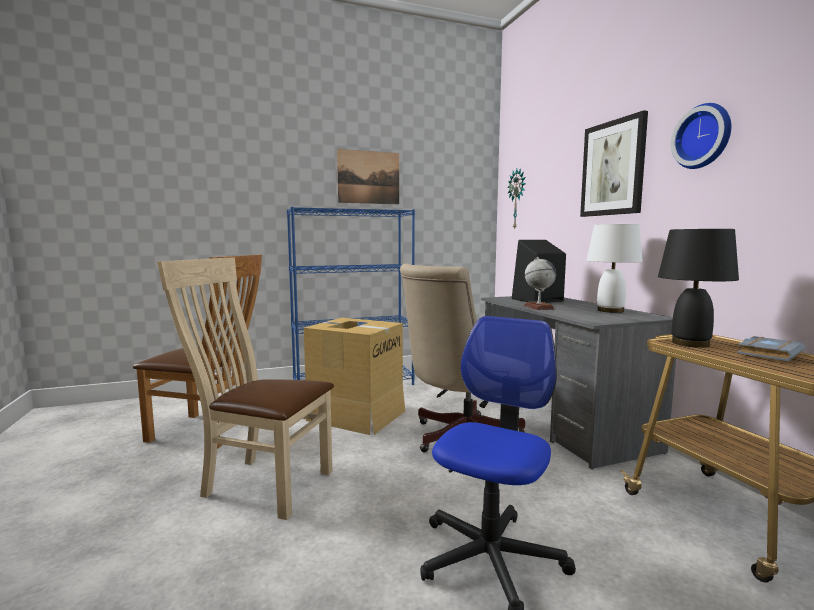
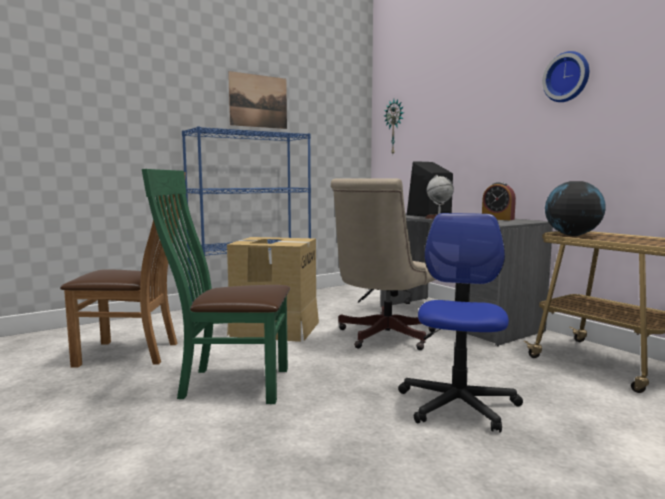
camera: 15 degrees left, 0 degrees up
(261, 483) = (228, 384): beige chair -> green chair
(611, 310) = (497, 219): white table lamp -> alarm clock
(613, 168) = (490, 100): picture -> none
(689, 343) = (572, 235): black table lamp -> globe
(767, 353) = (627, 236): grey book -> none

